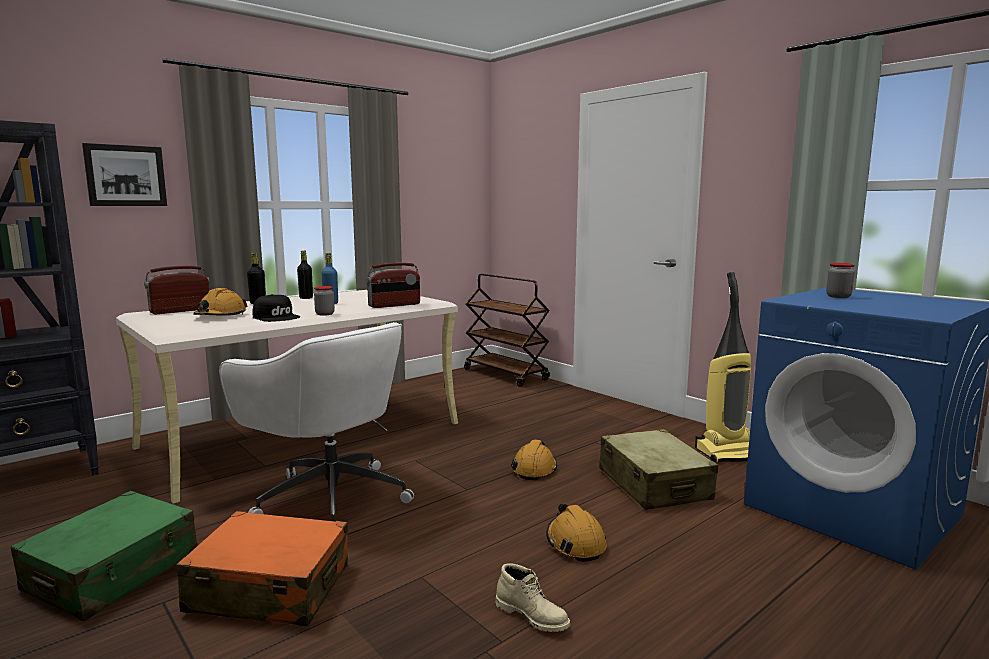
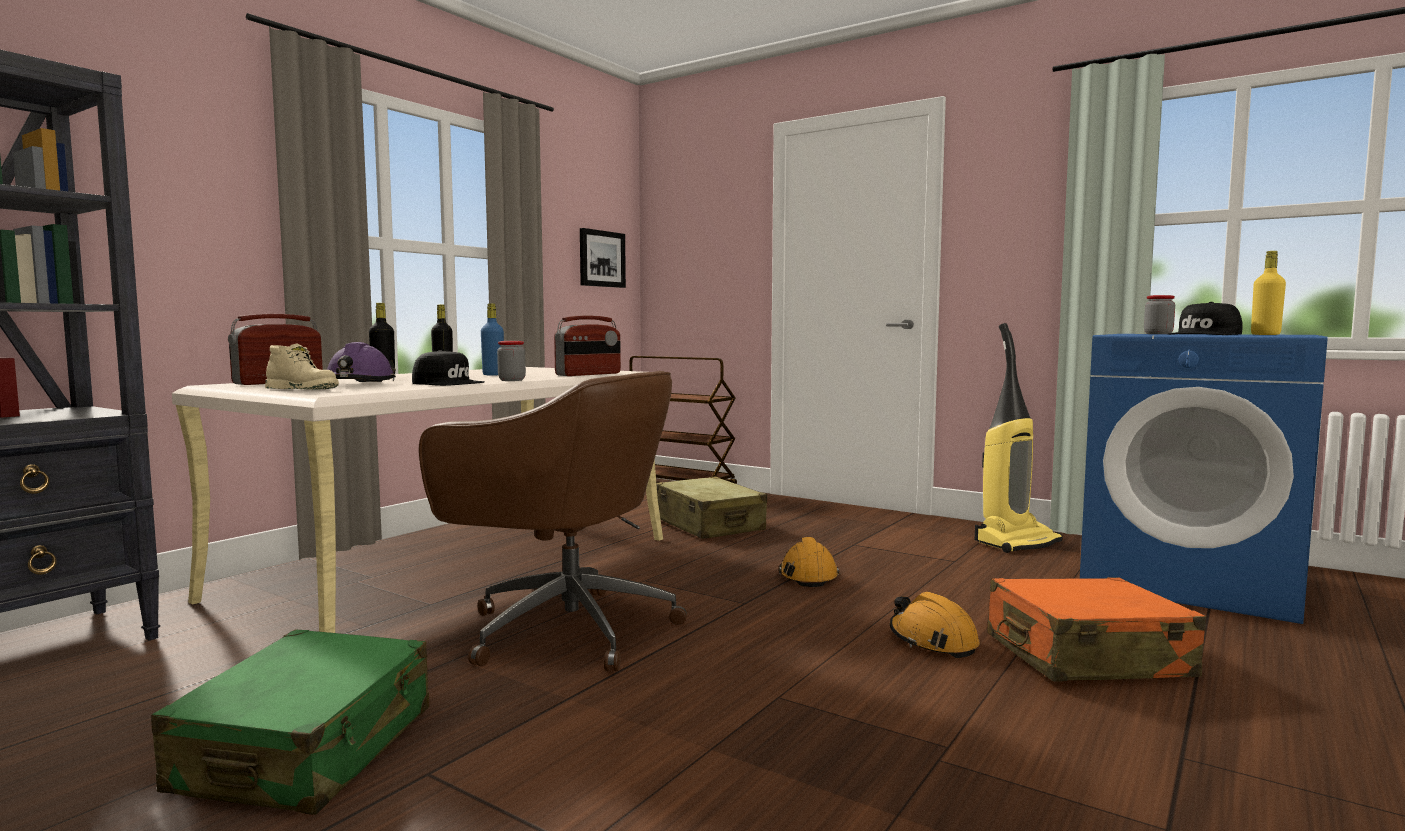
camera: 15 degrees left, 5 degrees down
(125, 175) = (181, 181): picture -> picture (601, 259)
(220, 316) = (359, 384): orange hard hat -> purple hard hat
(270, 588) = (580, 736): orange suitcase -> orange suitcase (1086, 657)
(330, 497) = (564, 629): white office chair -> brown office chair
(532, 616) = (958, 717): beige boot -> beige boot (303, 390)
(654, 484) = (964, 578): beige suitcase -> beige suitcase (709, 525)
(866, 305) = (1205, 334): none -> black cap
(926, 307) = (1265, 334): none -> yellow bottle

